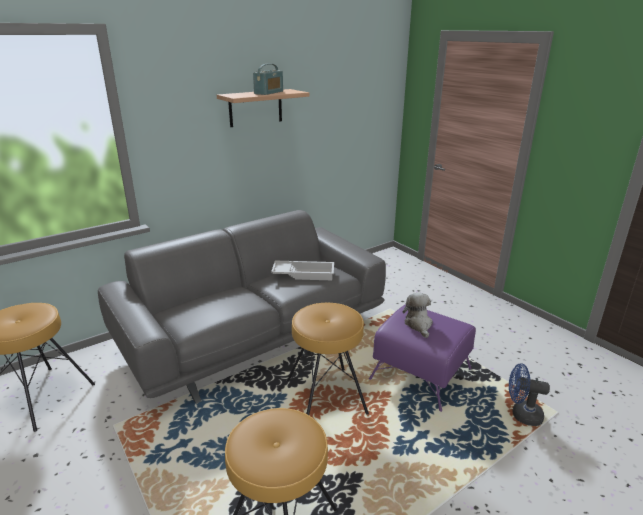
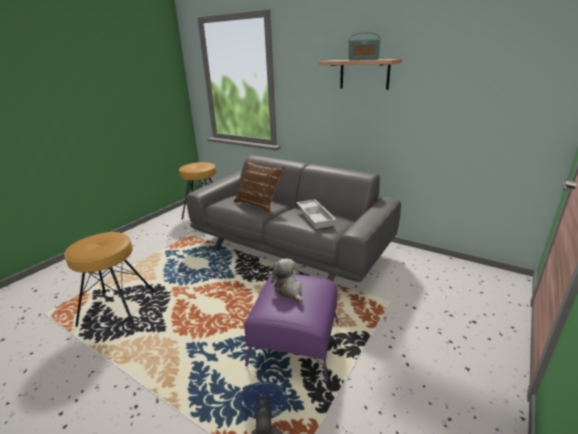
camera: 70 degrees right, 0 degrees up
(226, 299) = (259, 203): none -> brown pillow
(326, 397) = (239, 295): brown stool -> none
(418, 324) = (289, 290): plush toy -> plush toy turned 90 degrees counterclockwise

